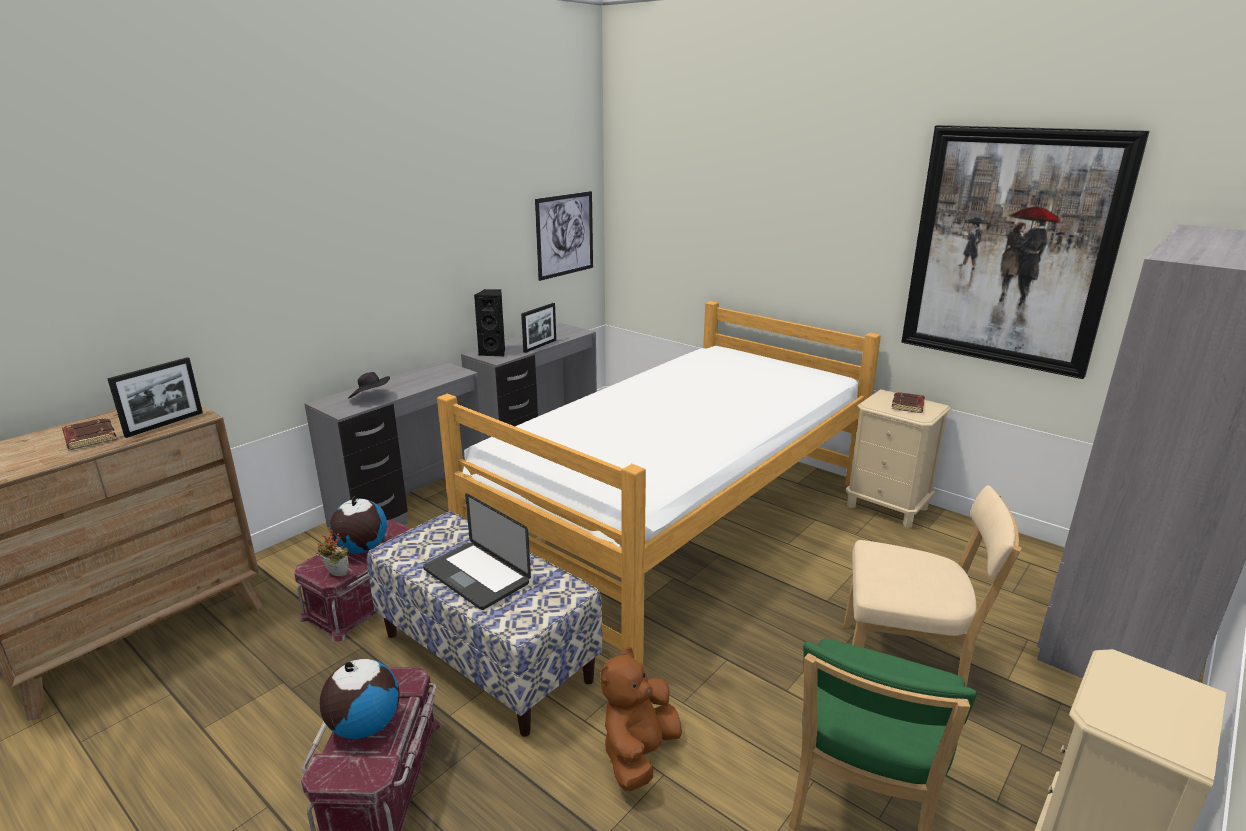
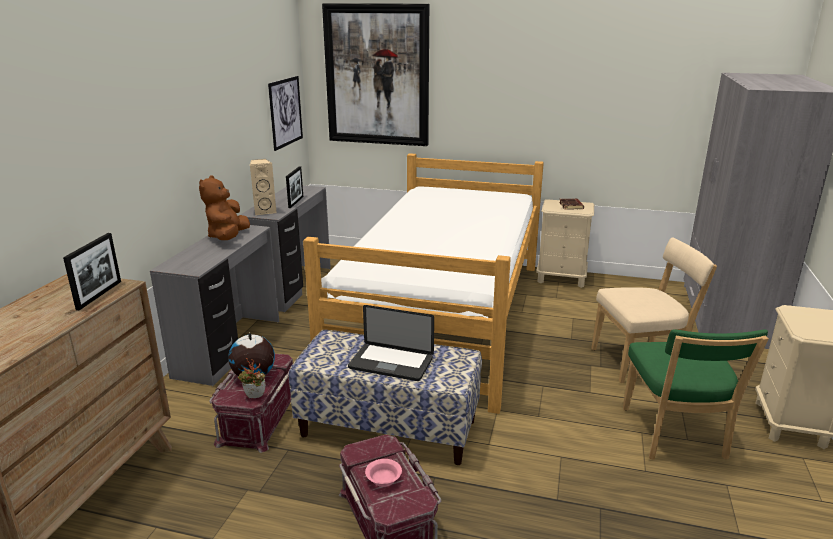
camera: 25 degrees left, 0 degrees up
(89, 438) = (41, 317): brown book -> none
(364, 726) = (383, 479): globe -> pink bowl
(371, 398) = (206, 257): black hat -> none
(494, 352) = (265, 211): black speaker -> beige speaker
(639, 754) = (537, 451): brown plush toy -> brown plush toy (228, 237)
(1010, 249) = (624, 96): picture -> picture (377, 75)

